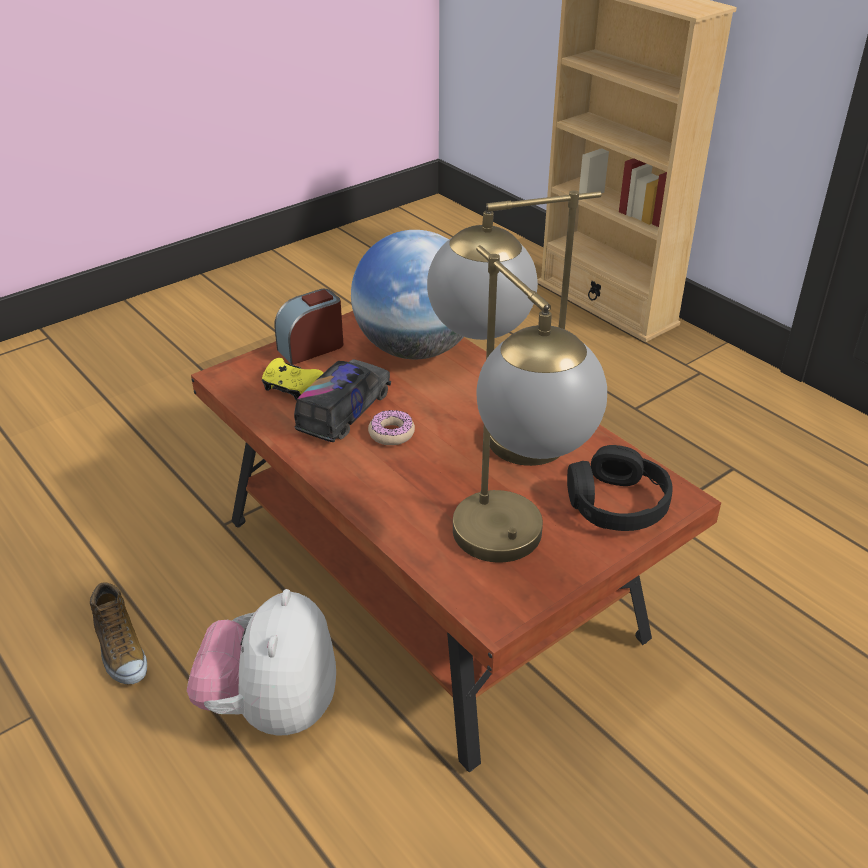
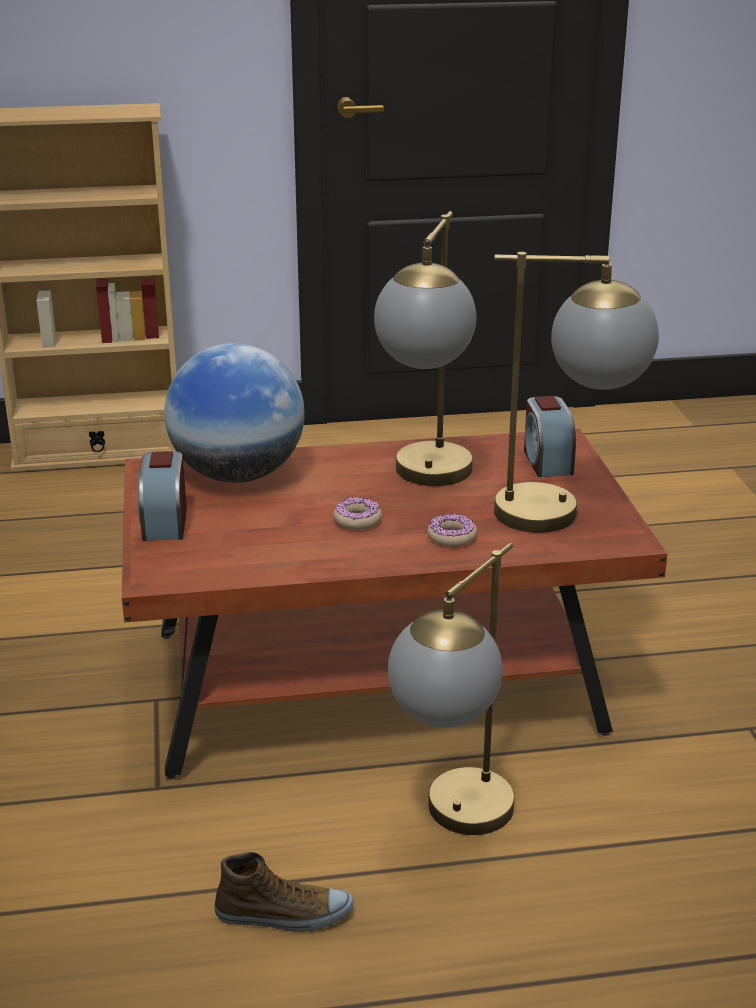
camera: 60 degrees left, 10 degrees down
(272, 707) = (454, 825): plush toy -> table lamp
(291, 387) = (221, 548): yellow game controller -> none
(344, 412) = (297, 533): toy truck -> none
(405, 495) = (452, 537): none -> donut
(616, 503) = (546, 461): black headphones -> alarm clock

